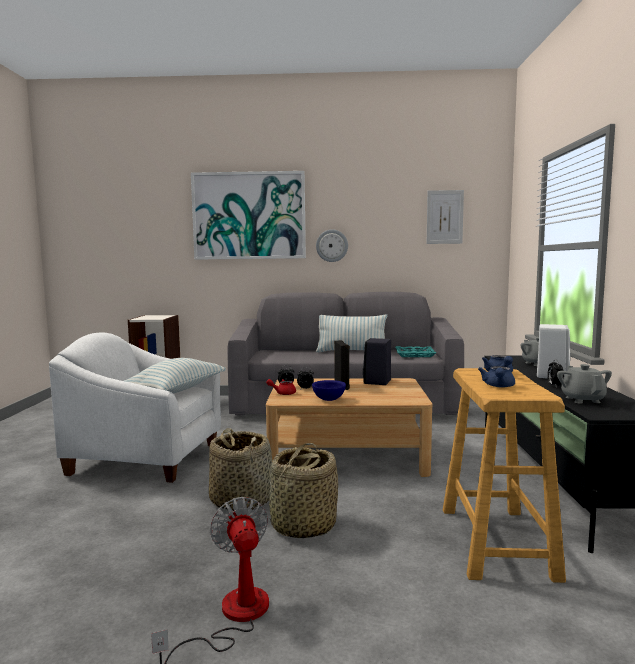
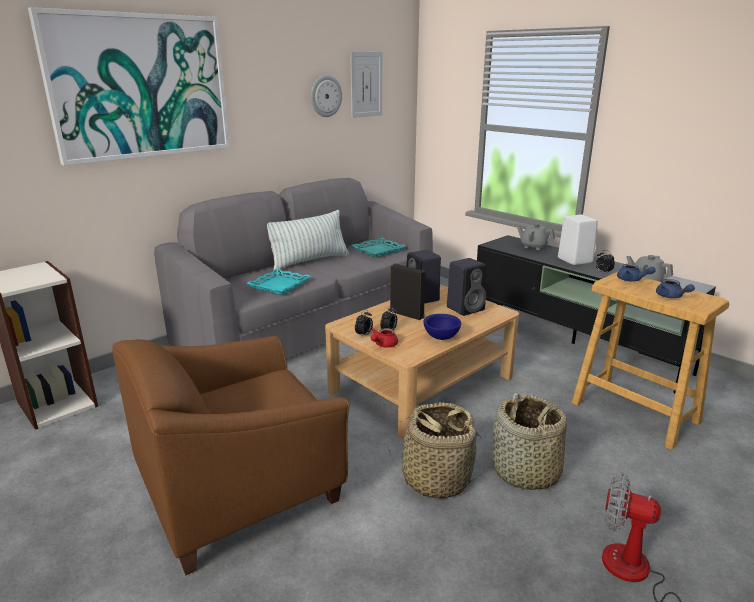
camera: 45 degrees left, 15 degrees up
(147, 458) = (240, 490): white armchair -> brown armchair
(176, 390) = (274, 388): pillow -> none
(299, 357) = (280, 285): none -> turquoise tray
(332, 245) = (256, 126): wall clock -> wall clock (325, 96)
(394, 393) = (466, 308): none -> black speaker

